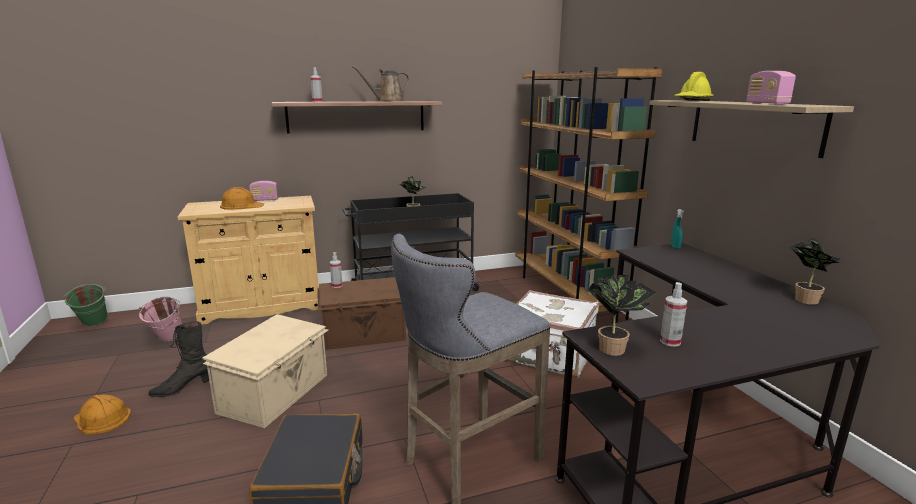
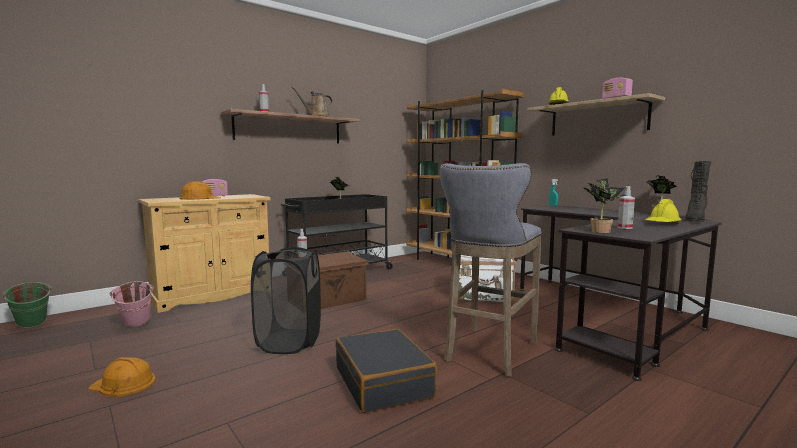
camera: 20 degrees left, 10 degrees down
(184, 388) = (192, 352): black boot -> black boot (695, 220)
(276, 393) = (289, 341): beige storage box -> black laundry basket
(756, 336) = (662, 224): none -> yellow hard hat

